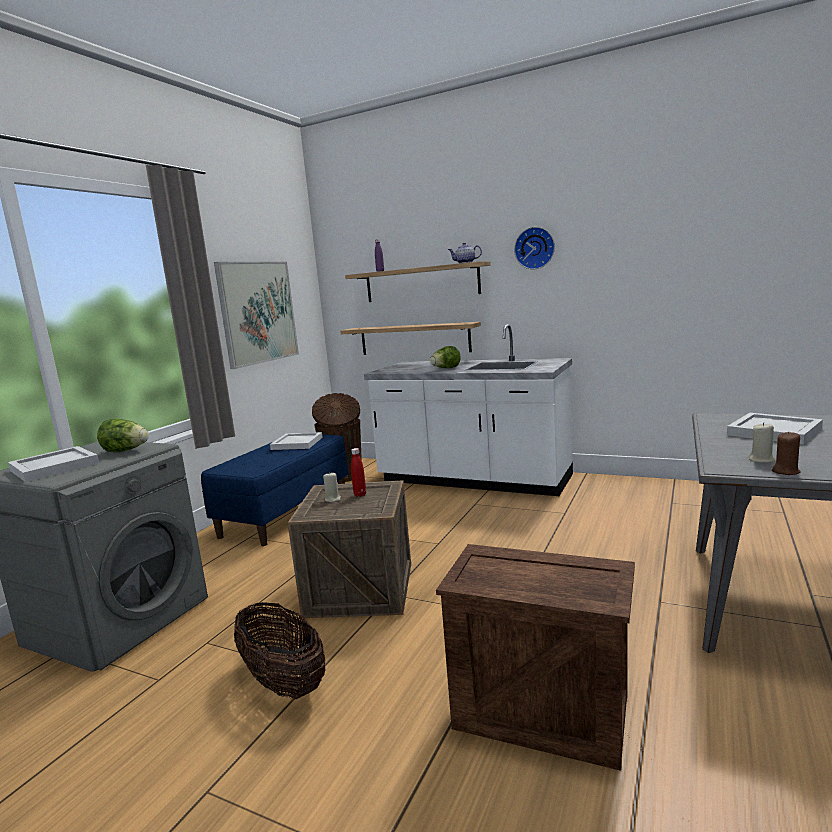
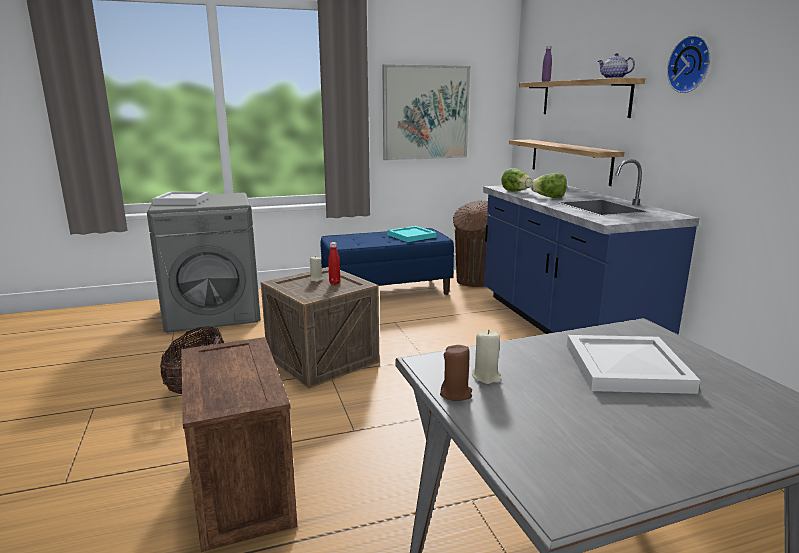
camera: 45 degrees right, 5 degrees up
(126, 451) = (223, 201): lettuce -> lettuce (516, 191)
(297, 443) = (411, 236): white tray -> turquoise tray
(473, 480) = (562, 326): white counter -> blue counter

